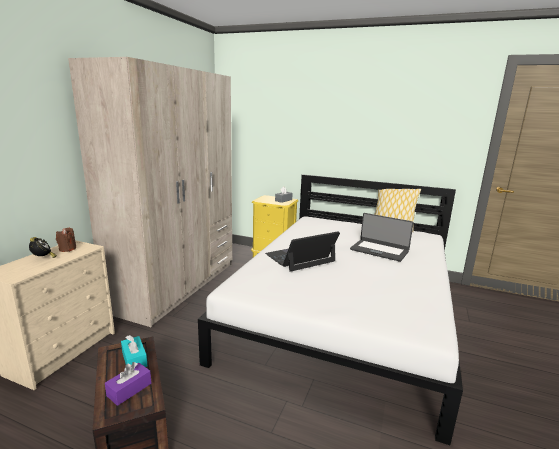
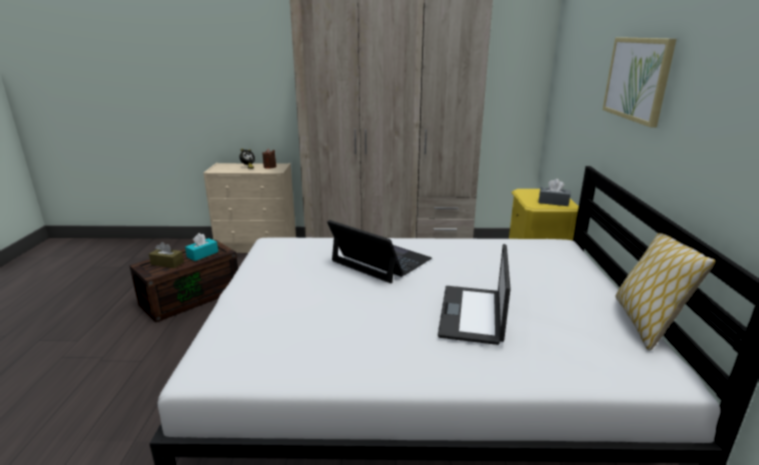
camera: 70 degrees right, 5 degrees up
(129, 389) = (167, 263): purple tissue box -> brown tissue box
(331, 126) = (637, 79): none -> picture

